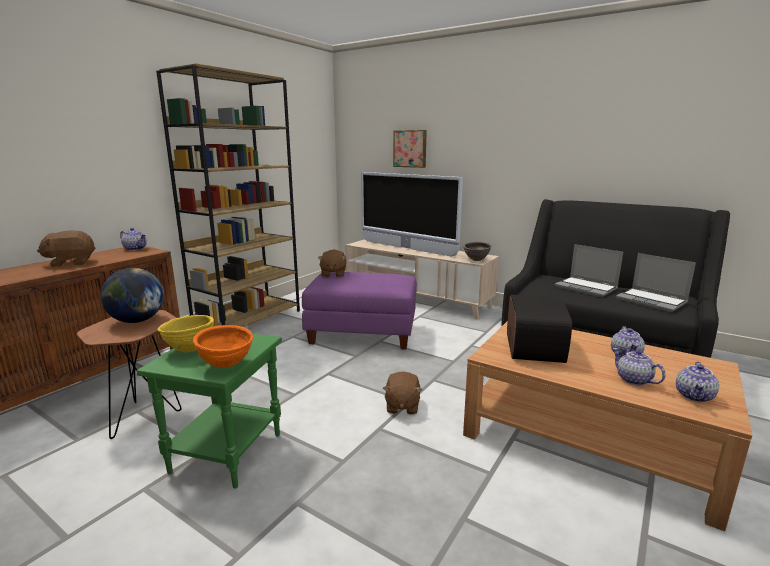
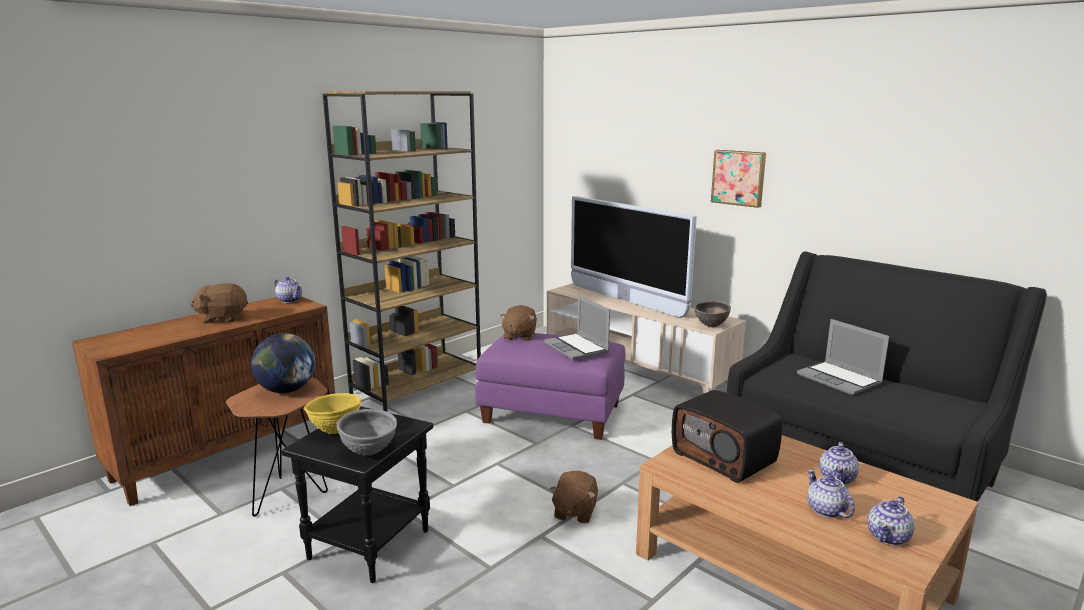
camera: 10 degrees right, 0 degrees up
(226, 365) = (369, 453): orange bowl -> grey bowl
(226, 452) = (368, 543): green side table -> black side table
(410, 148) = (637, 169): picture -> picture (739, 177)
(532, 347) = (725, 457): radio -> radio turned 120 degrees clockwise
(652, 301) = (919, 406): laptop -> laptop (577, 348)

